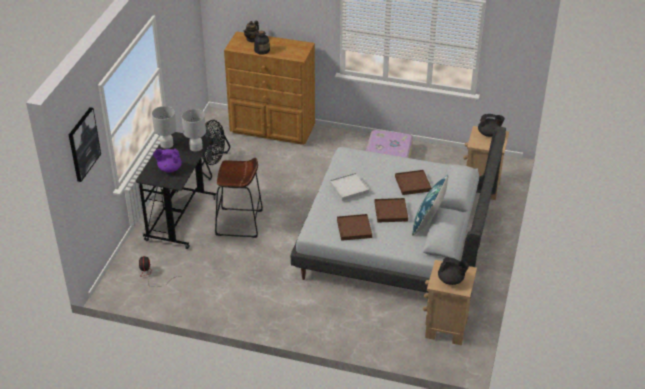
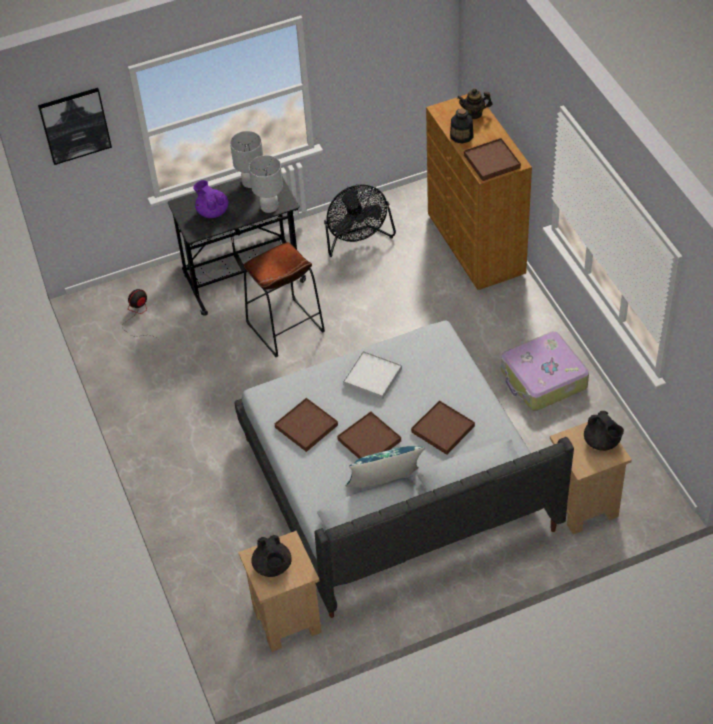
camera: 55 degrees right, 10 degrees up
(294, 51) = (491, 161): none -> brown tray

